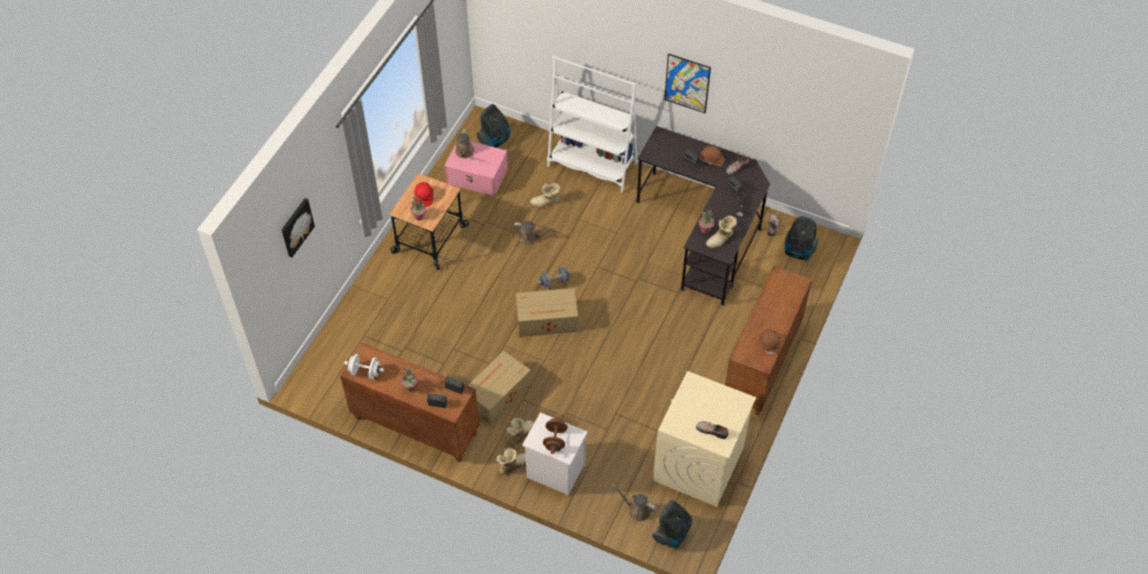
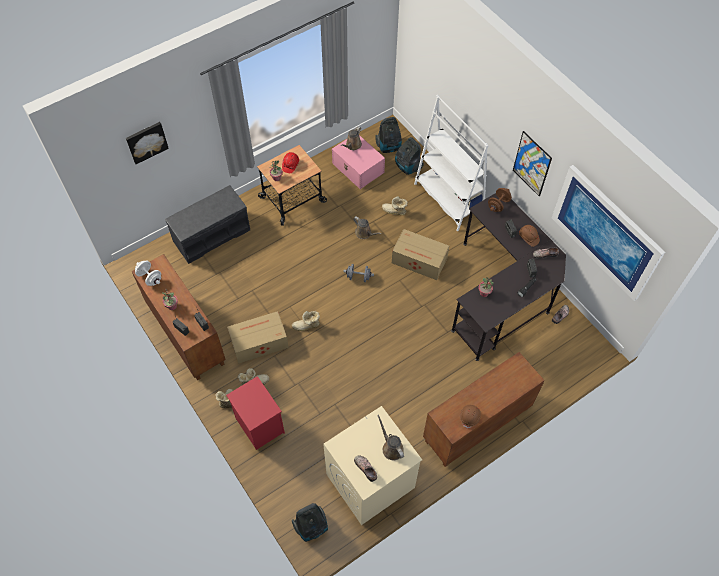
camera: 30 degrees right, 5 degrees up
(368, 314) = (212, 235): none -> grey bench
(548, 320) = (334, 303): cardboard box -> cardboard box (420, 261)
(554, 471) = (258, 425): white nightstand -> red nightstand
(555, 440) = (252, 405): brown dumbbell -> brown dumbbell (498, 205)
(637, 510) = (298, 491): brown watering can -> brown watering can (391, 447)
(721, 240) = (491, 308): boot -> boot (307, 326)
(794, 115) = (605, 232): none -> picture
(798, 251) = (568, 347): vacuum cleaner -> vacuum cleaner (407, 167)

